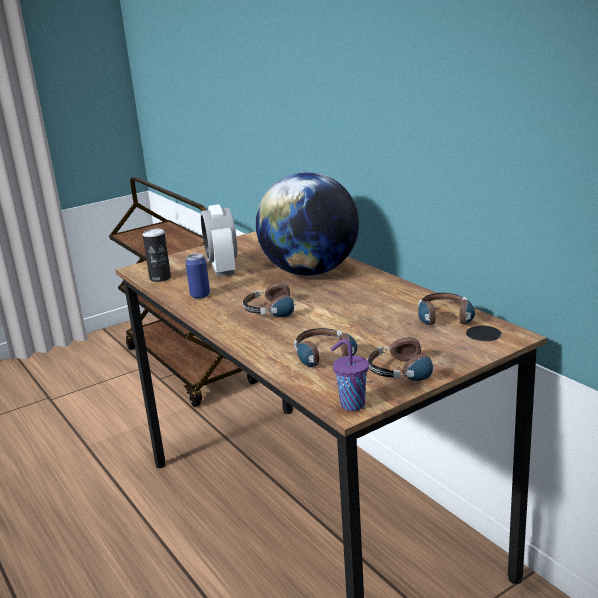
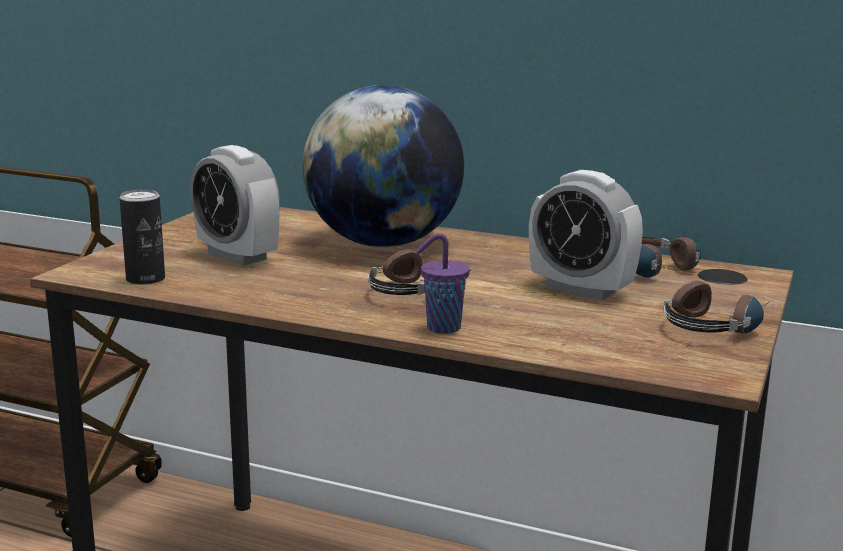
camera: 35 degrees left, 5 degrees down
(200, 295) = (259, 290): can -> none
(327, 360) = (594, 333): headphones -> none
(351, 404) = (716, 373): purple cup -> purple cup (441, 328)
(371, 326) = (581, 290): none -> alarm clock

